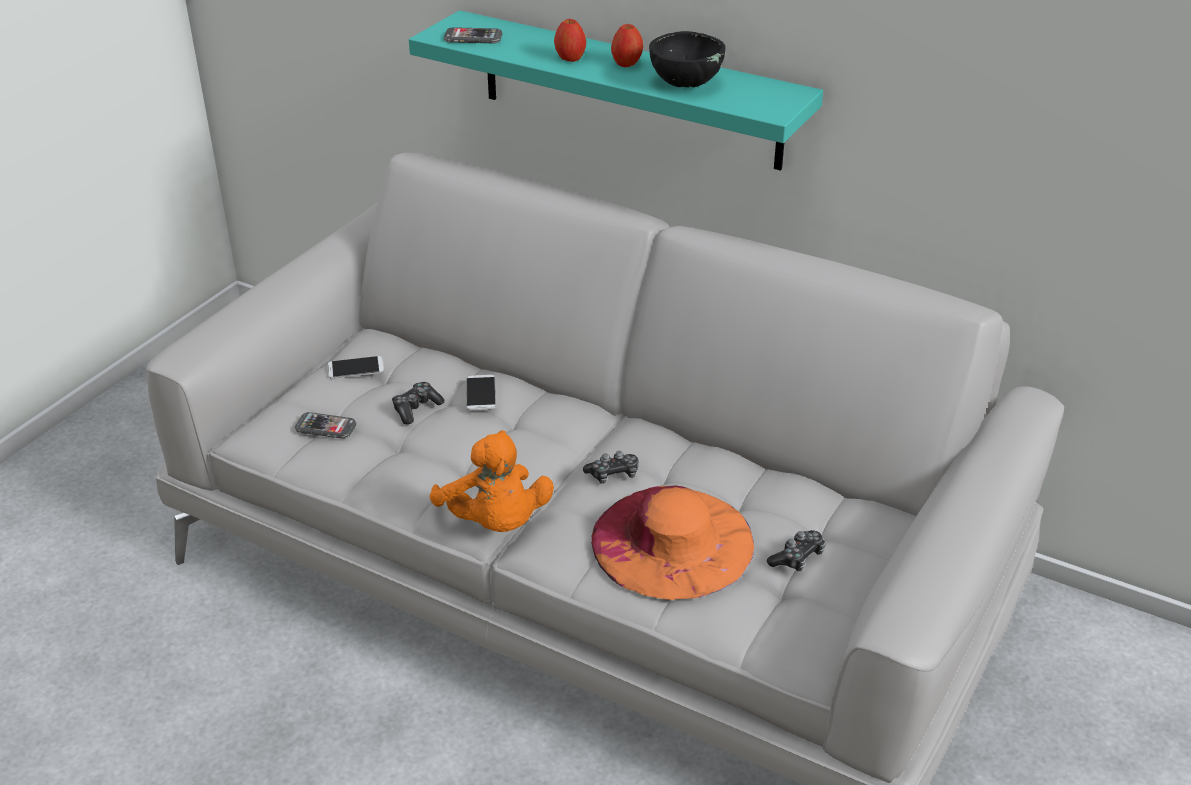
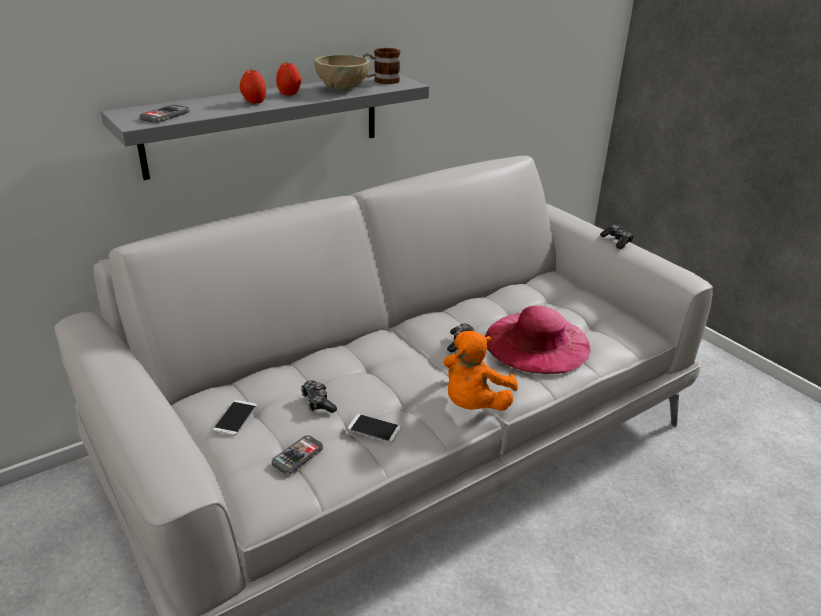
camera: 65 degrees left, 5 degrees down
(481, 393) = (330, 367): phone -> phone (374, 429)
(495, 523) = (474, 404): orange plush toy -> orange plush toy turned 120 degrees clockwise
(629, 90) = (265, 123): turquoise shelf -> grey shelf
(672, 541) = (537, 342): orange hat -> pink hat
(684, 84) = (343, 90): black bowl -> beige bowl
(760, 94) = (381, 81): none -> mug
(797, 557) = (573, 309): game controller -> game controller (616, 241)

